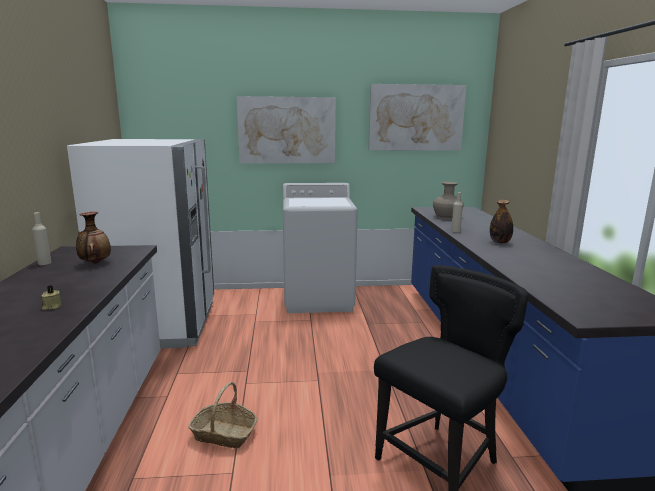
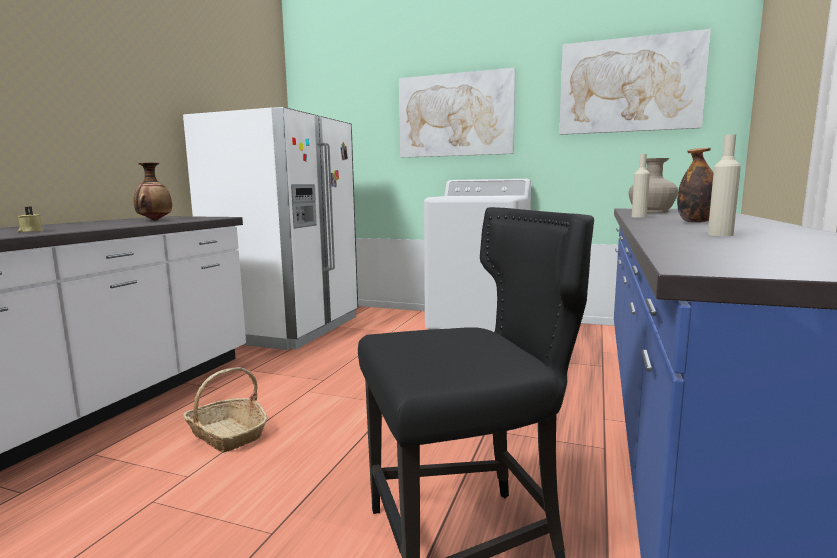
camera: 25 degrees right, 5 degrees down
(44, 263) = (117, 219): beige bottle -> beige bottle (720, 235)

